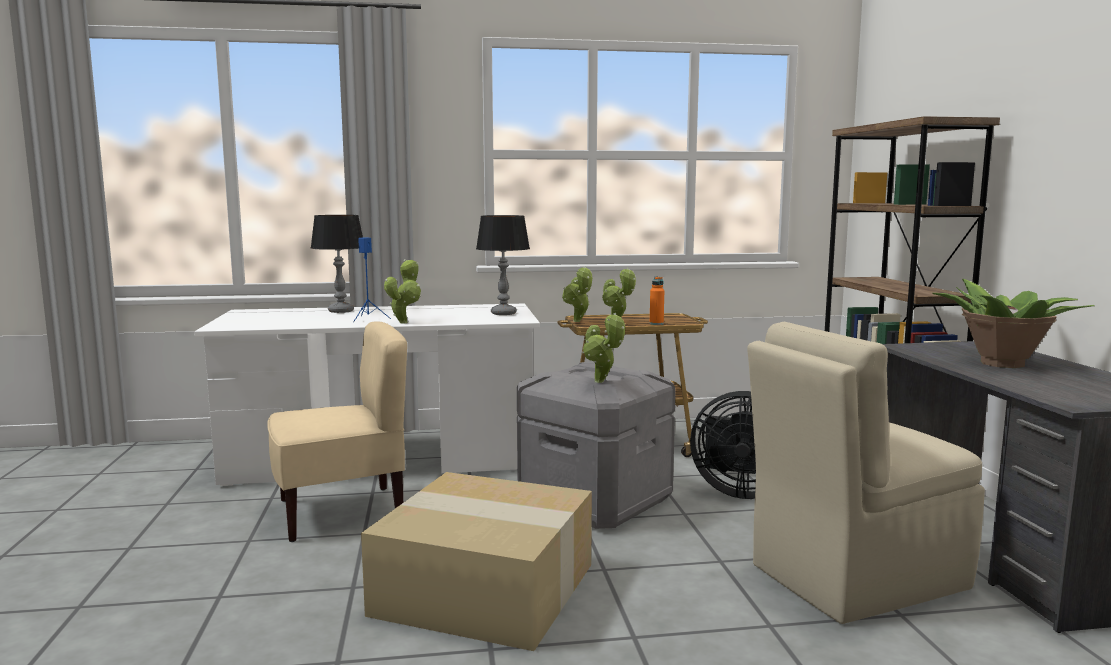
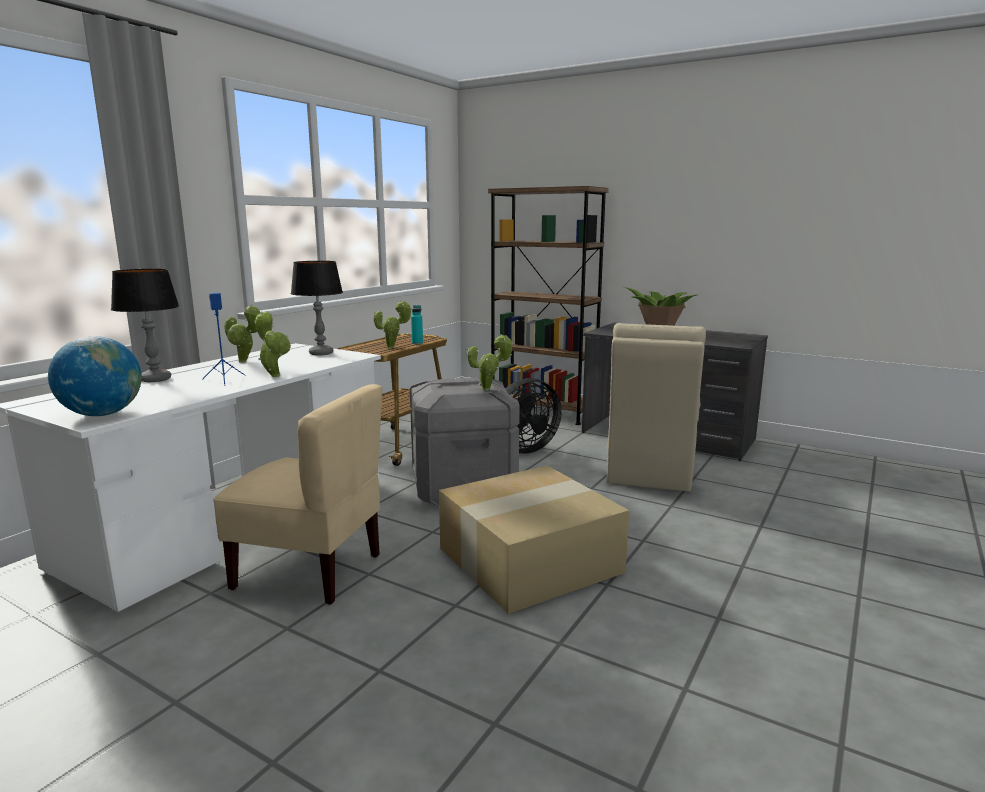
camera: 50 degrees left, 5 degrees up
(238, 324) = (102, 414): none -> globe
(341, 512) = (310, 570): beige chair -> beige chair turned 90 degrees clockwise
(578, 321) = (365, 351): potted plant -> potted plant (245, 361)
(656, 323) = (417, 343): orange bottle -> turquoise bottle

